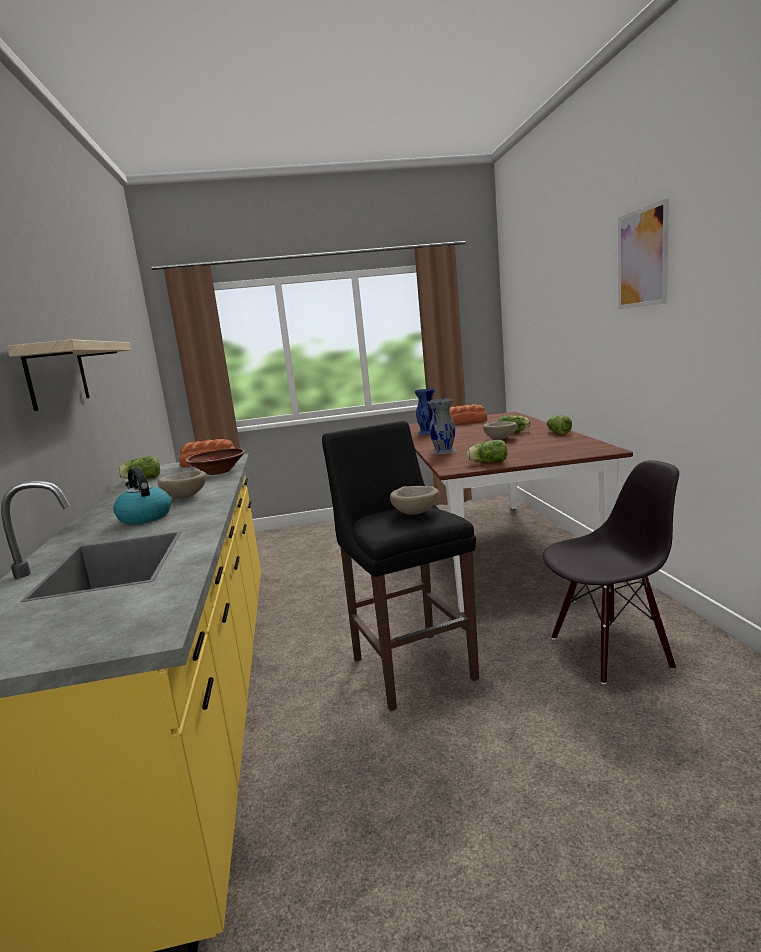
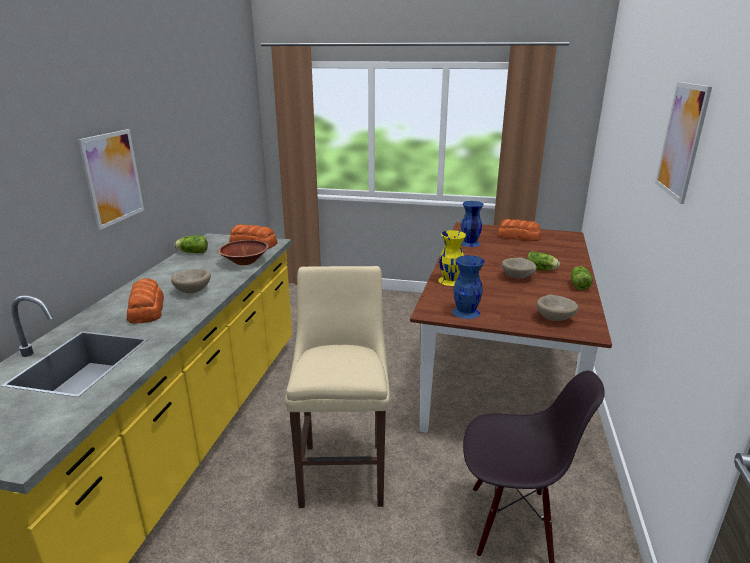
camera: 20 degrees right, 10 degrees up
(57, 375) = (113, 178): shelf -> picture
(144, 517) = (146, 309): kettle -> bread
(411, 665) = (343, 470): black stool -> beige stool
(417, 513) = (352, 361): beige bowl -> beige bowl (556, 319)
(444, 451) = (450, 280): grey vase -> yellow vase
(487, 462) = (466, 312): lettuce -> blue vase

